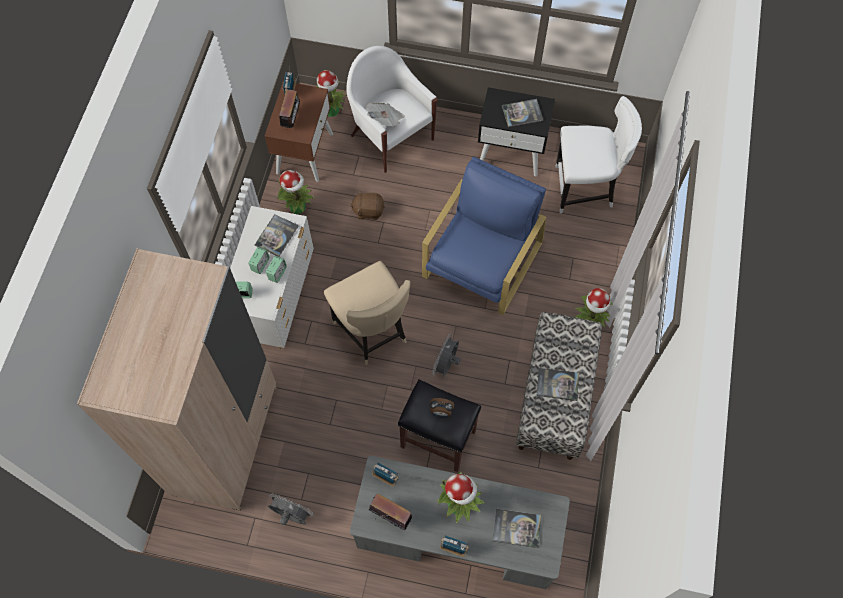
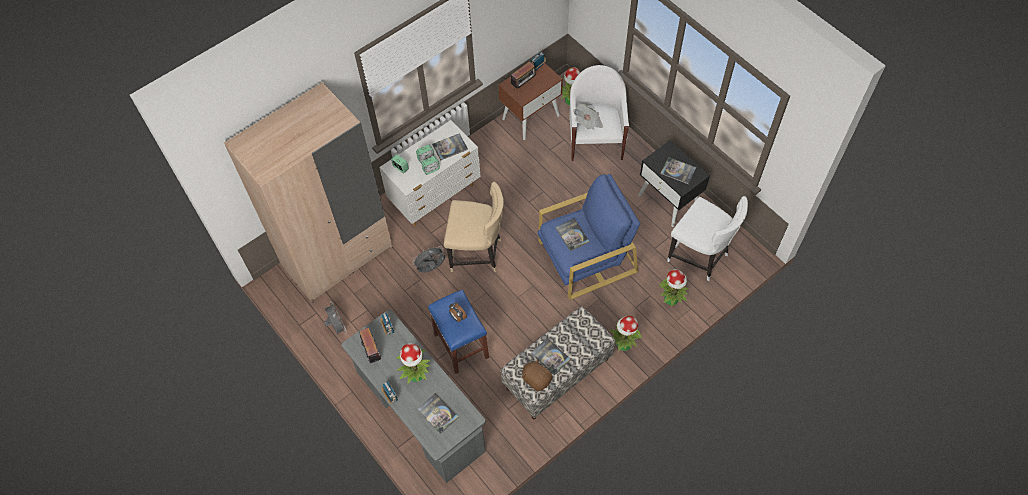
camera: 40 degrees right, 5 degrees down
(298, 207) = (498, 147): potted plant -> potted plant (671, 299)
(368, 210) = (540, 178): brown plush toy -> brown plush toy (536, 379)
(372, 332) = (477, 254): beige chair -> beige chair turned 90 degrees counterclockwise
(439, 438) = (462, 346): black stool -> blue stool
(446, 365) = (506, 305): grey fan -> grey fan (431, 268)
(473, 246) = (572, 235): none -> book

